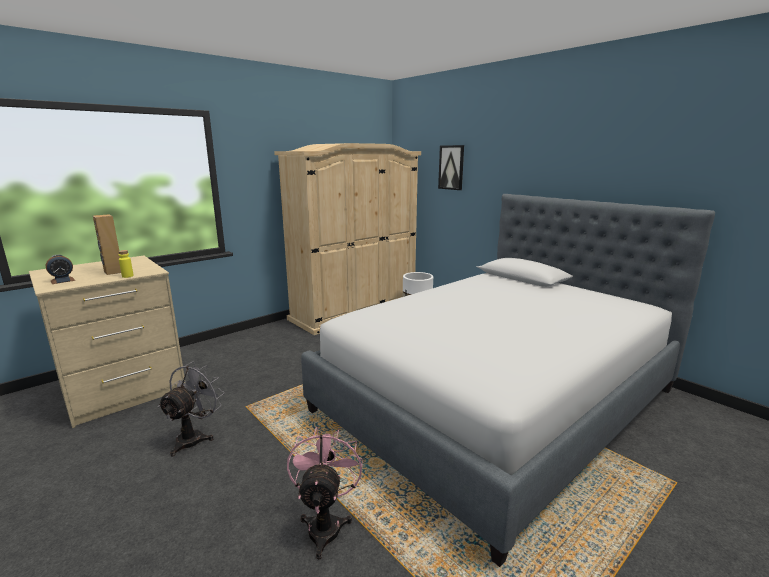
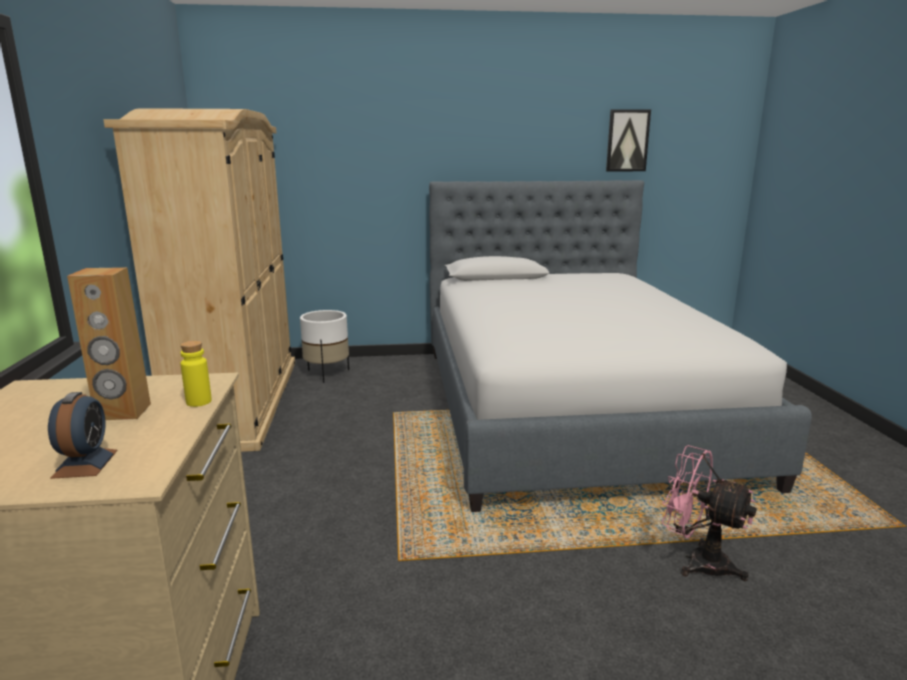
camera: 55 degrees left, 0 degrees up
(195, 437) = (433, 629): grey fan -> none
(451, 167) = (329, 151): picture -> picture (627, 140)

